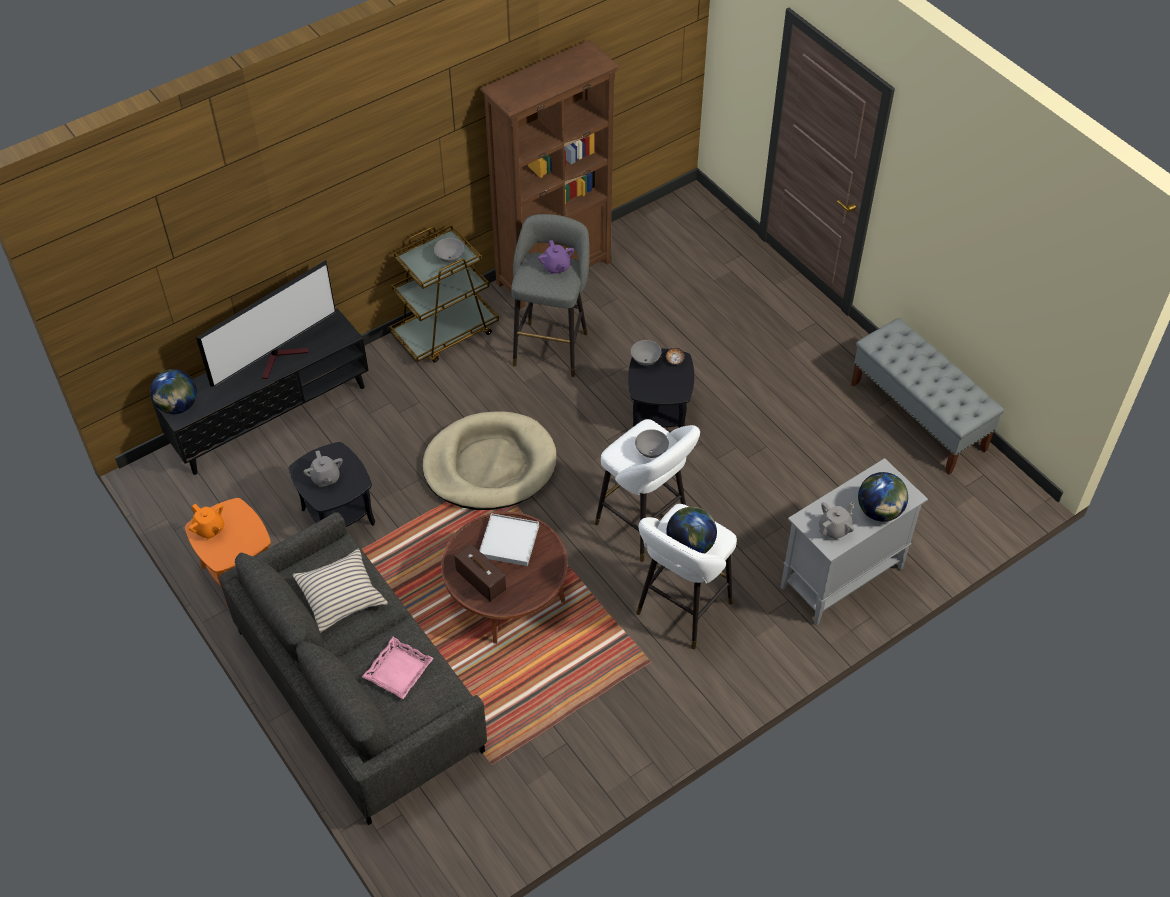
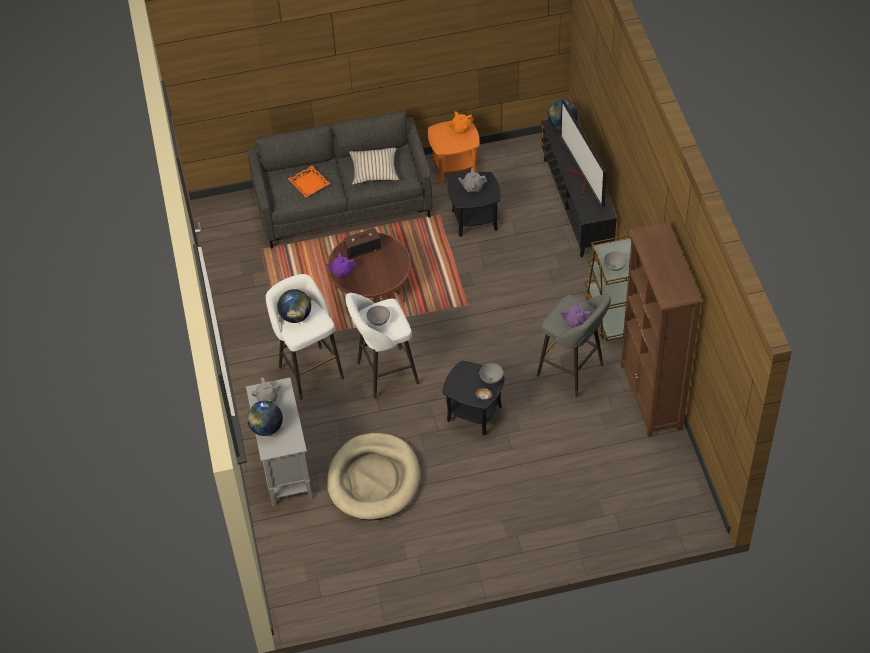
camera: 115 degrees right, 0 degrees up
(399, 671) = (309, 184): pink tray -> orange tray
(490, 465) = (478, 306): beige dog bed -> beige dog bed (374, 479)
(509, 541) = (383, 269): white tray -> none
(533, 589) = (342, 271): none -> purple teapot
(918, 417) = (394, 579): grey bench -> none

